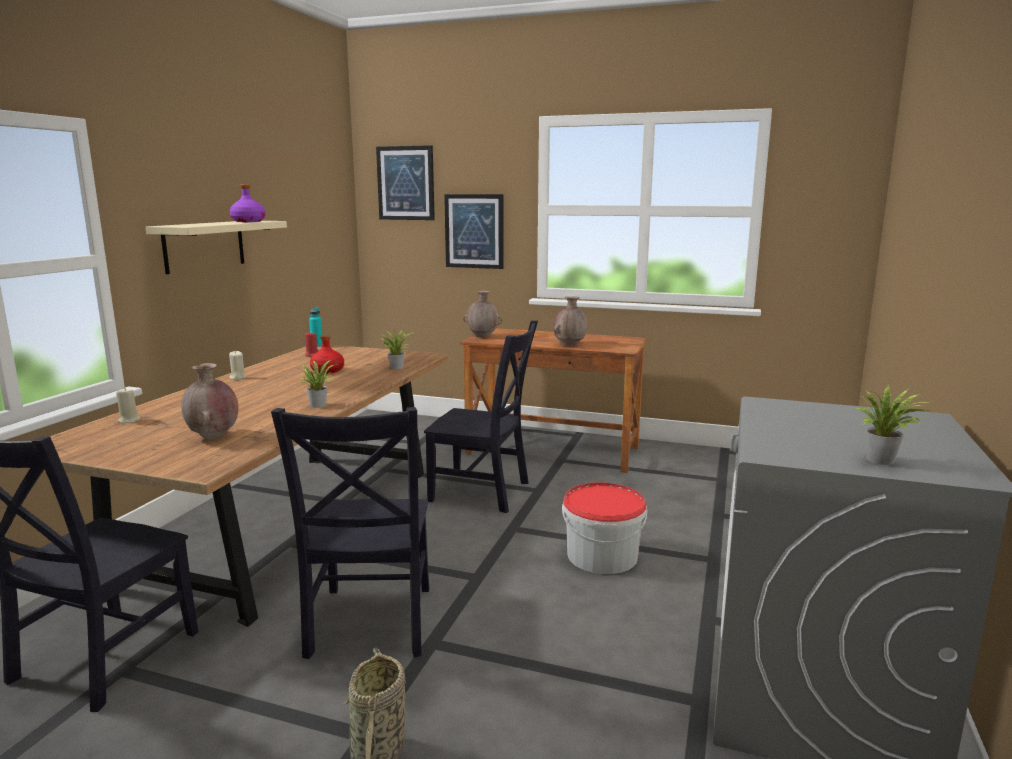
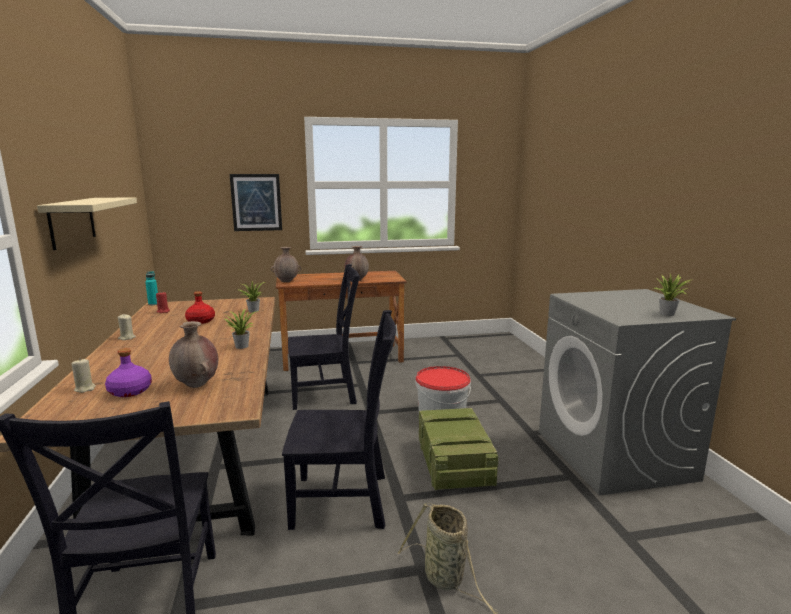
camera: 30 degrees left, 0 degrees up
(248, 221) = (107, 198): purple bottle -> purple bottle (129, 391)
(369, 624) = (345, 501): black chair -> black chair turned 60 degrees counterclockwise
(406, 183) = (192, 165): picture -> none
(545, 626) = (454, 465): none -> crate

